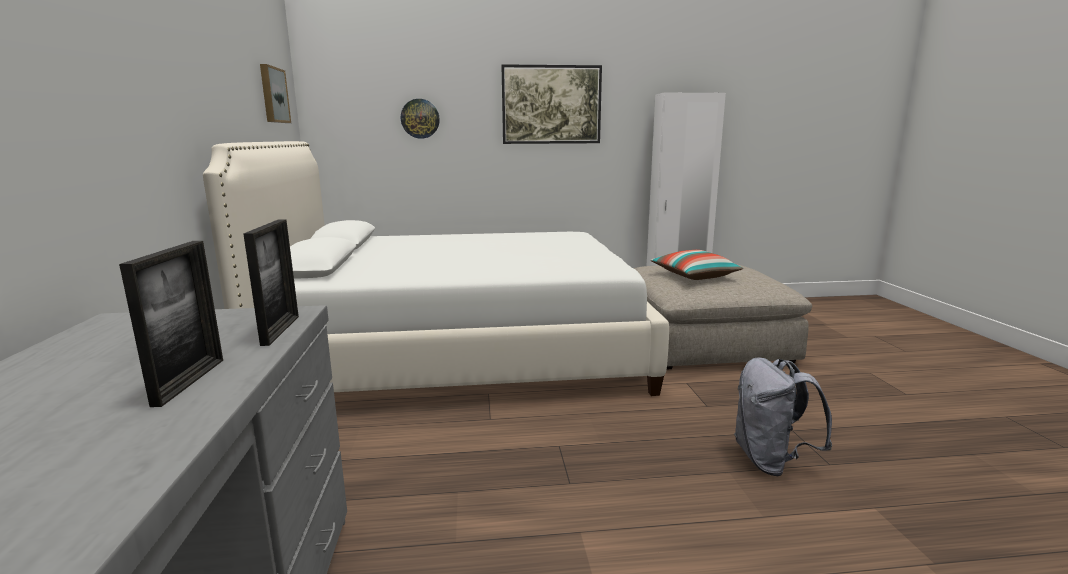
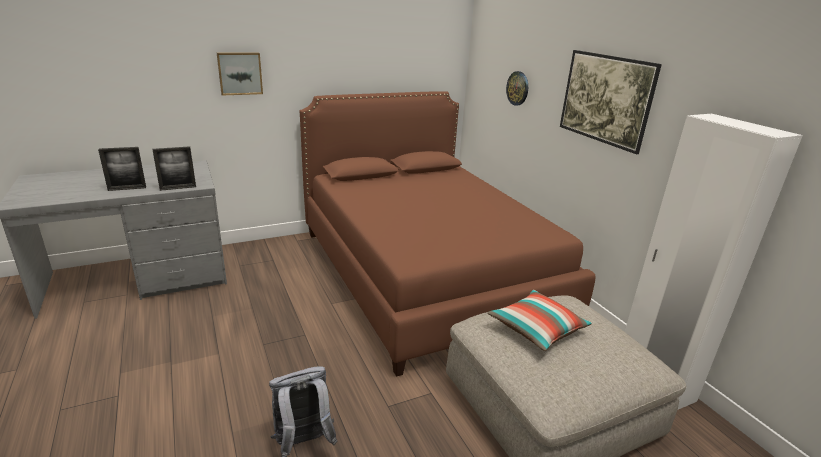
camera: 70 degrees right, 10 degrees up
(273, 95) = (422, 60): picture -> picture (240, 73)
(462, 352) = (426, 273): white bed -> brown bed

